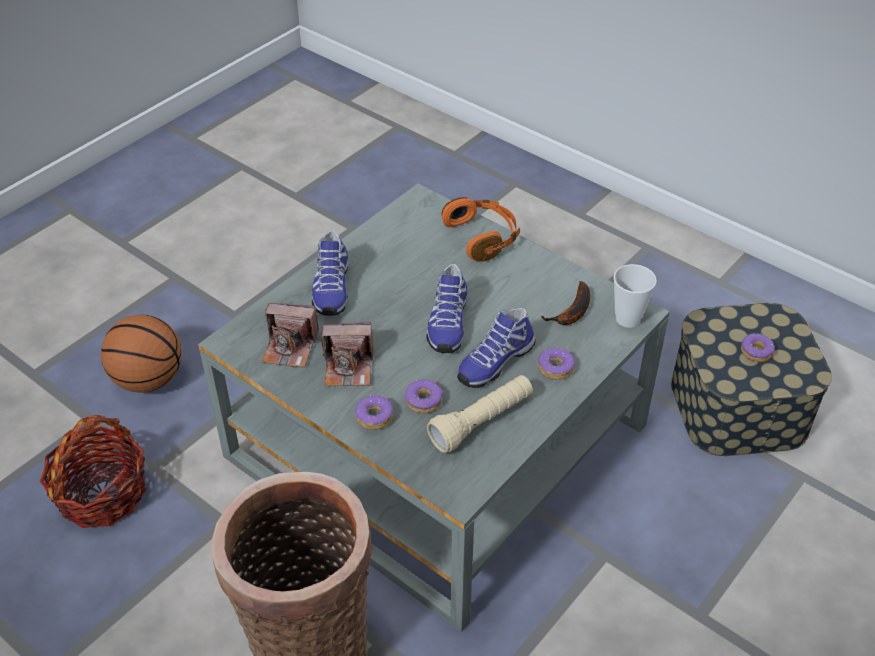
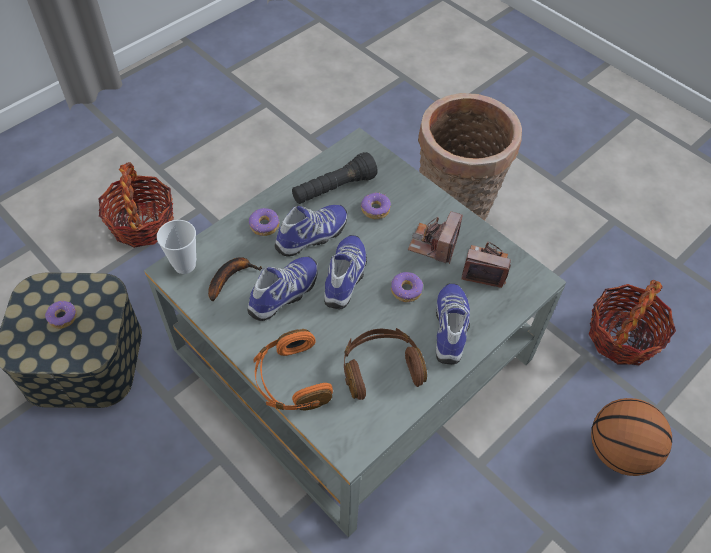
camera: 175 degrees left, 10 degrees up
(349, 367) = (434, 244): camera -> camera turned 75 degrees counterclockwise
(374, 417) = (414, 201): donut -> donut (406, 290)
(400, 252) = (381, 368): none -> brown headphones
(481, 422) = (334, 189): beige flashlight -> black flashlight
(509, 302) = (285, 294): none -> shoe
(771, 579) = (142, 223): none -> basket

